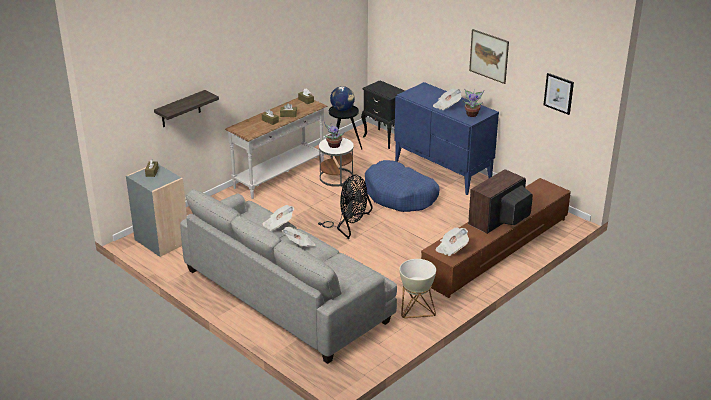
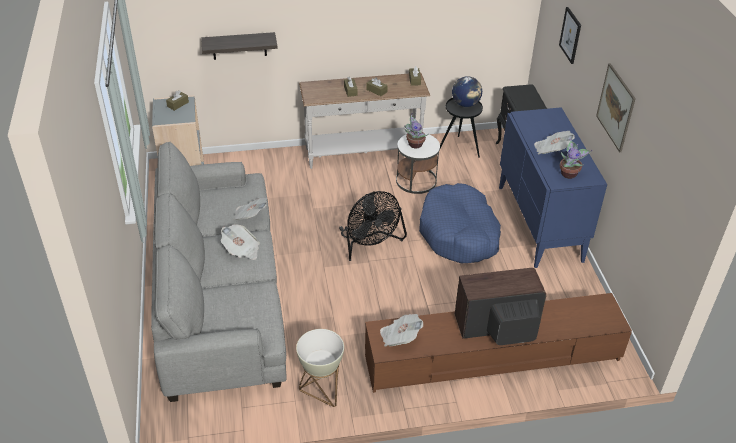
camera: 35 degrees right, 10 degrees up
(558, 93) = (662, 197): picture -> picture (570, 35)

